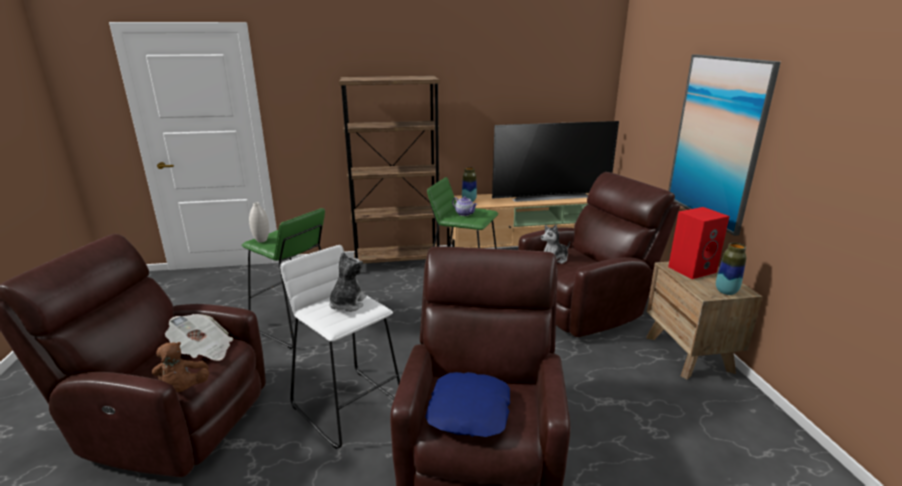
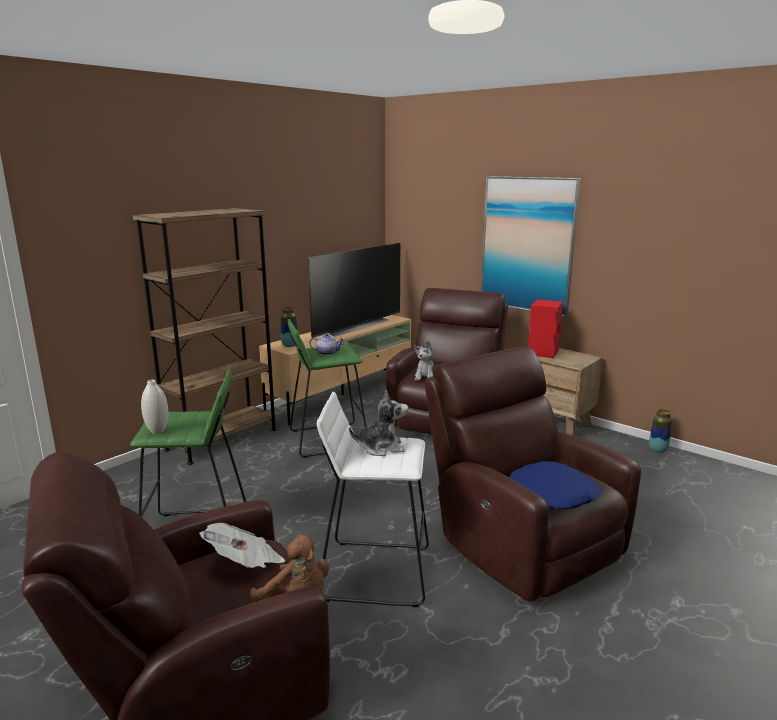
camera: 40 degrees left, 5 degrees down
(347, 304) = (381, 447): plush toy -> plush toy turned 105 degrees clockwise
(726, 291) = (582, 360): vase -> vase (657, 450)

